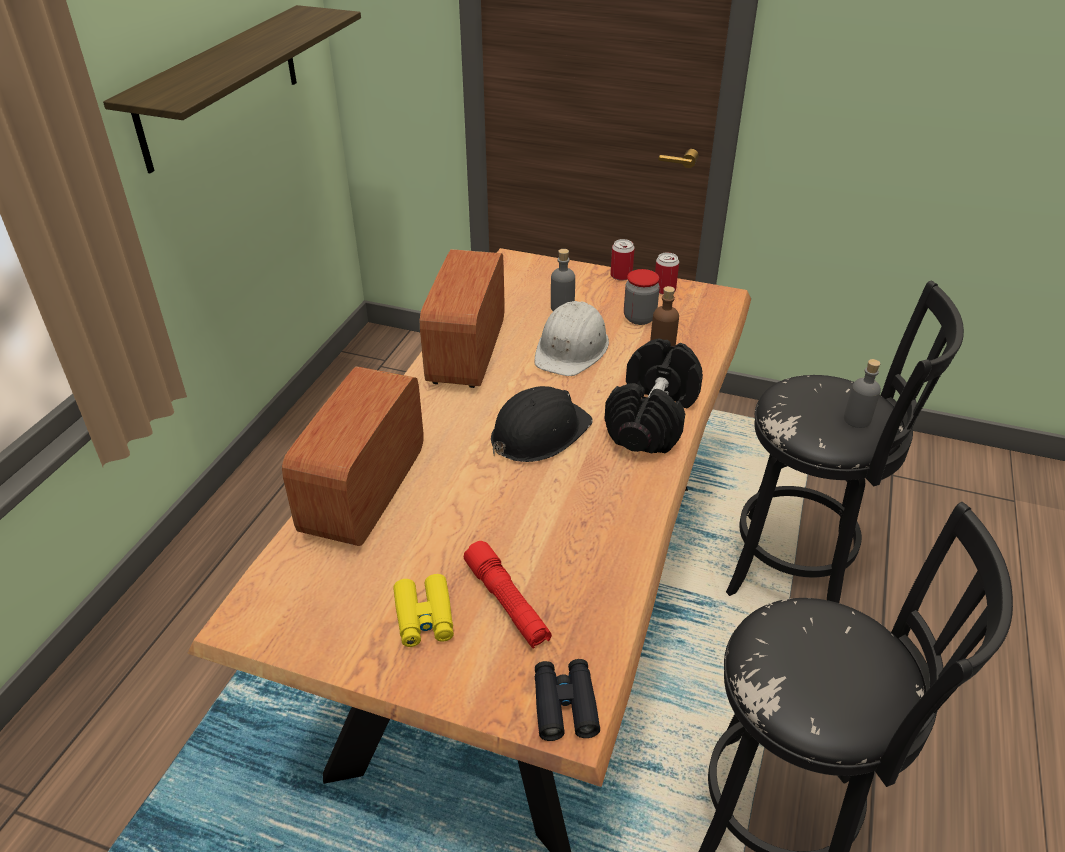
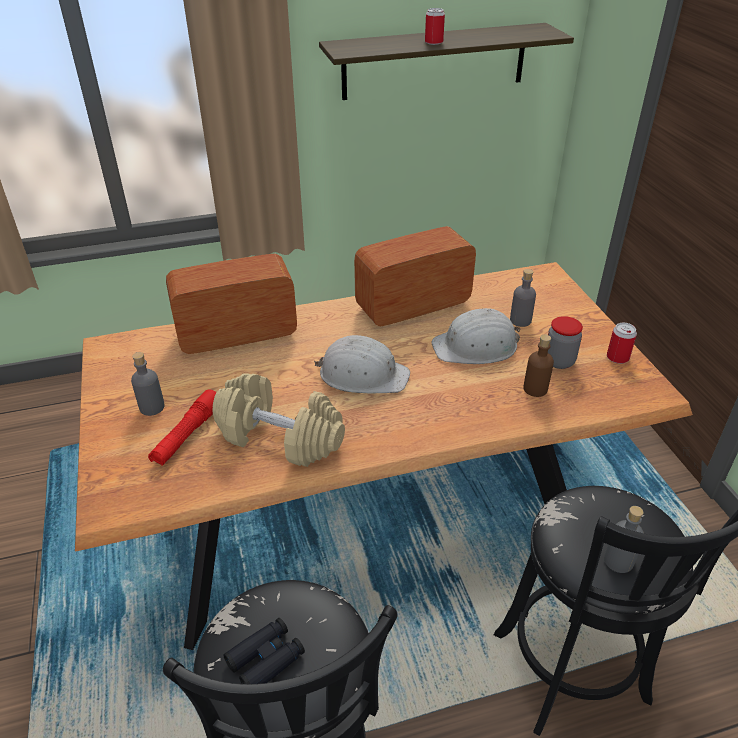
camera: 55 degrees right, 0 degrees up
(424, 617) = (152, 407): yellow binoculars -> grey bottle
(539, 433) = (363, 374): black hard hat -> white hard hat
(565, 705) = (118, 499): black binoculars -> black binoculars (266, 659)
(579, 530) = (280, 437): none -> beige dumbbell
(621, 276) = (604, 328): can -> can (433, 42)
(651, 417) = (439, 420): black dumbbell -> none

